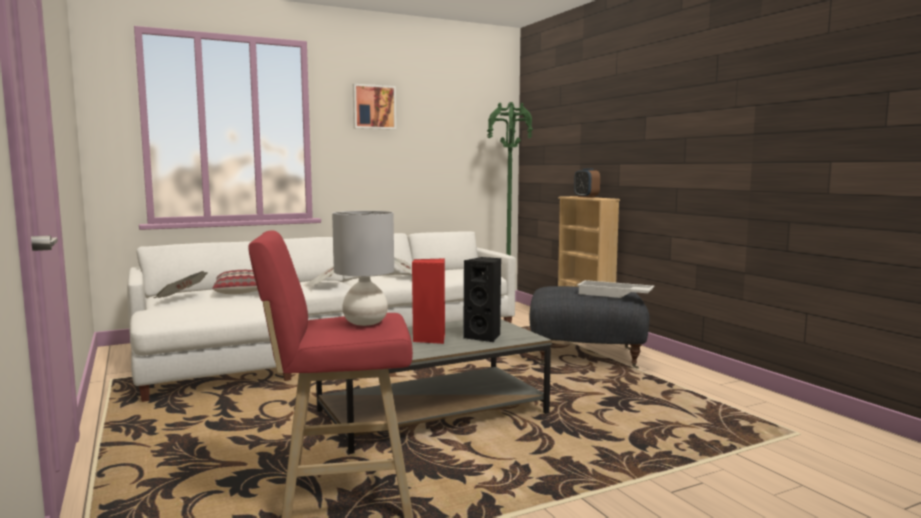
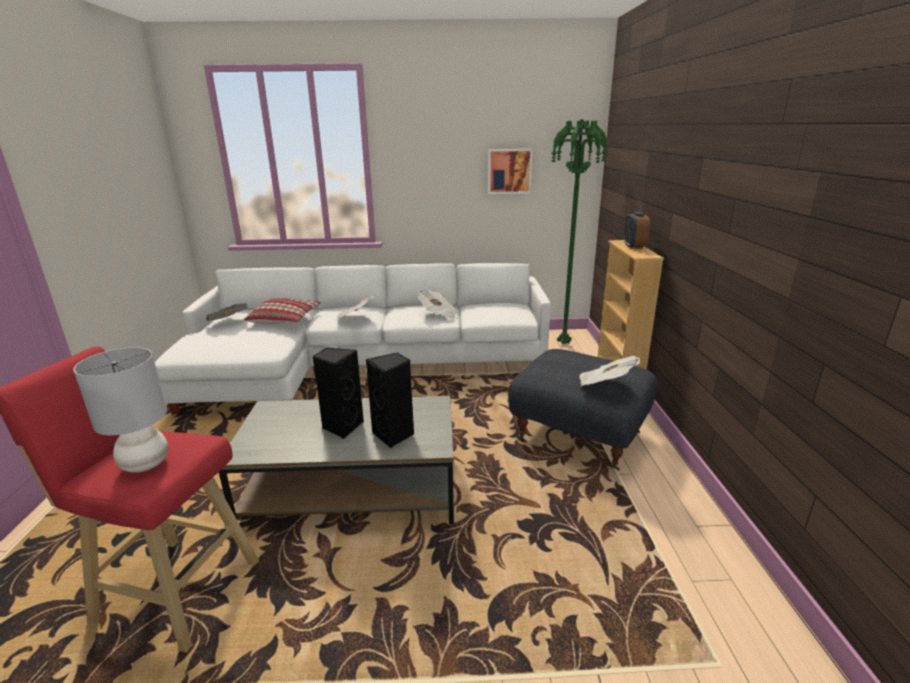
camera: 25 degrees right, 15 degrees up
(373, 107) = (434, 129): picture -> picture (509, 171)
(429, 339) = (342, 426): red speaker -> black speaker
(614, 294) = (605, 384): white tray -> newspaper

